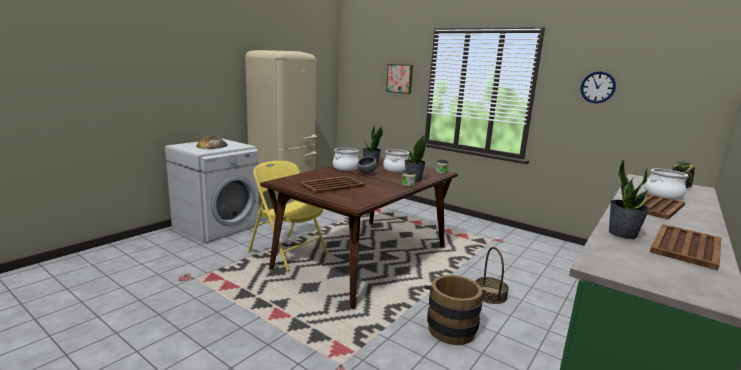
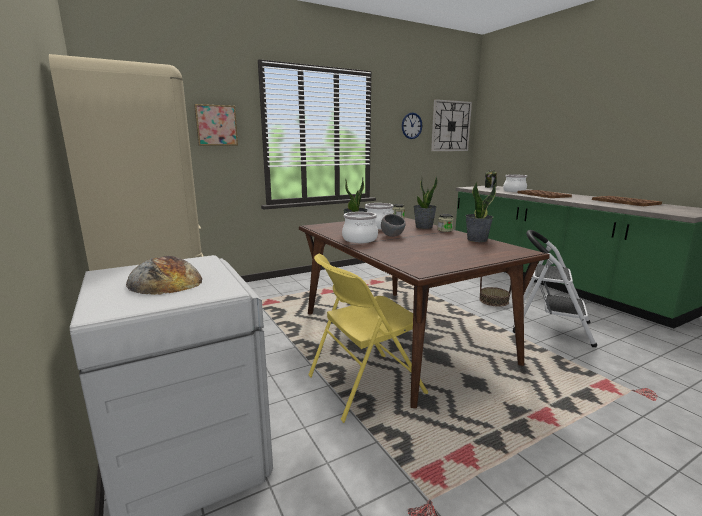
camera: 65 degrees left, 0 degrees up
(331, 185) = (445, 251): brown tray -> none
(450, 327) = (548, 327): brown bucket -> step ladder
(622, 234) = (612, 204): potted plant -> potted plant (476, 239)
(676, 91) = (451, 126): none -> wall clock

